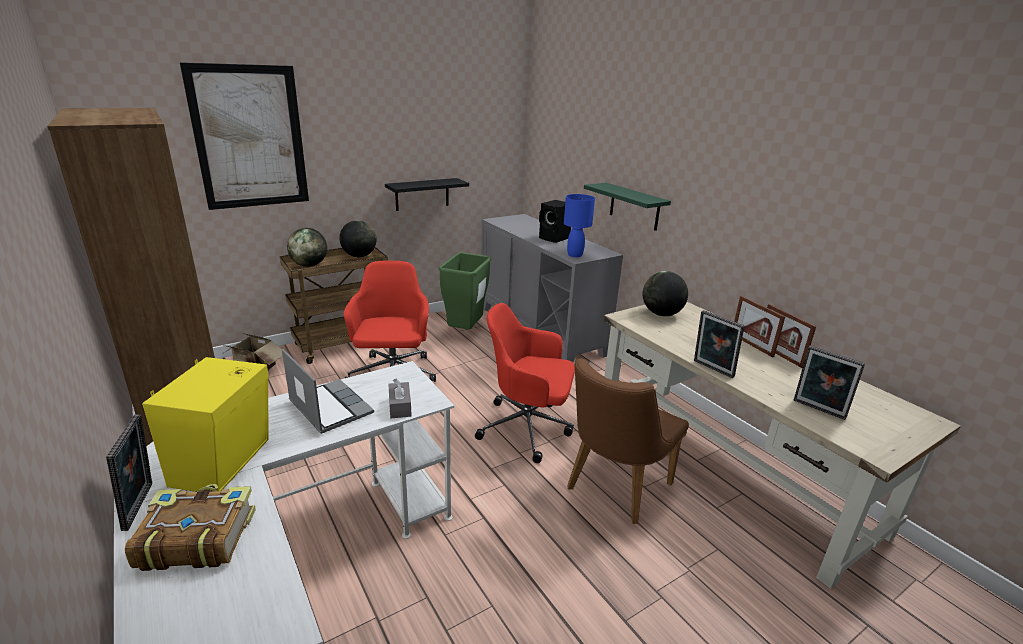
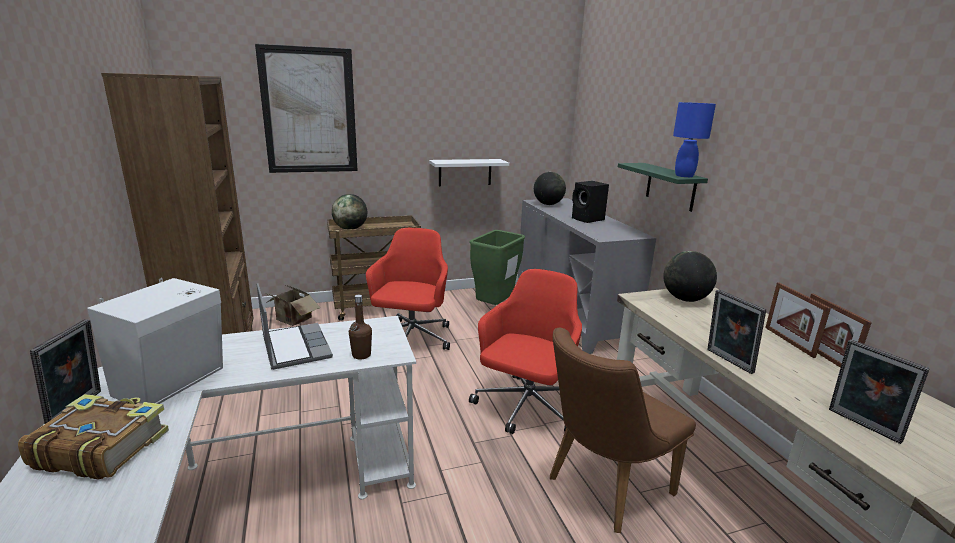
camera: 15 degrees right, 5 degrees down
(226, 461) = (174, 382): yellow speaker -> white speaker
(359, 256) = (398, 225): globe -> globe (548, 204)
(400, 406) = (361, 355): grey tissue box -> brown bottle
(422, 194) = (465, 172): black shelf -> white shelf
(527, 428) = (526, 407): red office chair -> red office chair turned 90 degrees clockwise
(575, 255) = (602, 234): blue table lamp -> blue table lamp (684, 176)

